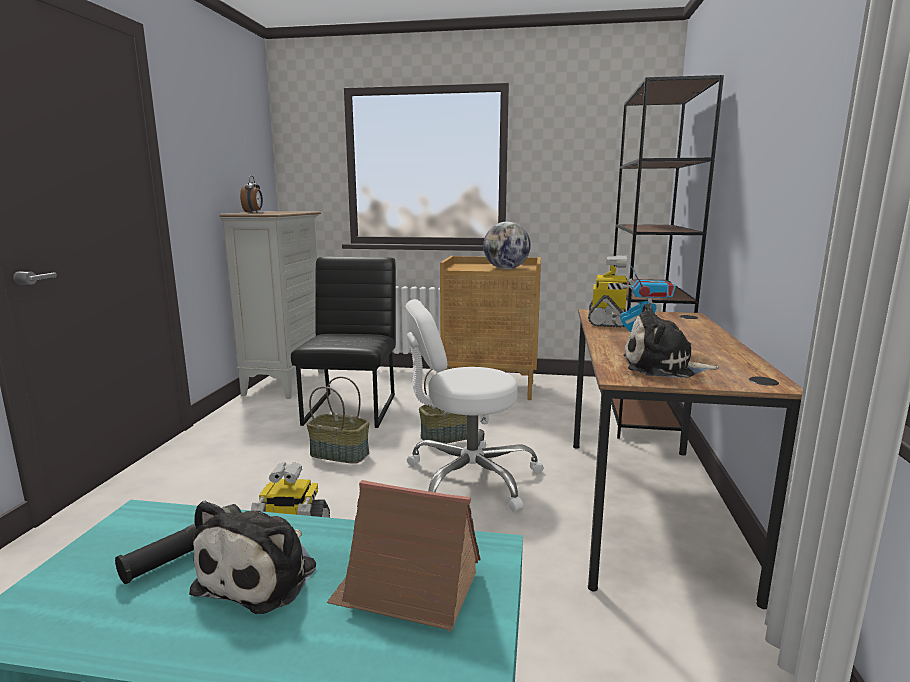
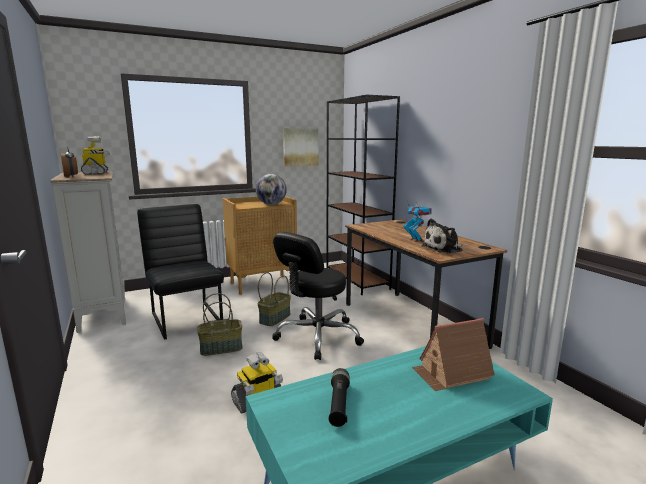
camera: 35 degrees left, 0 degrees up
(262, 575) = (390, 394): plush toy -> none
(465, 479) = (316, 338): white office chair -> black office chair
(589, 184) = (300, 147): none -> picture
(608, 321) = (374, 229): toy robot -> toy robot (96, 173)

